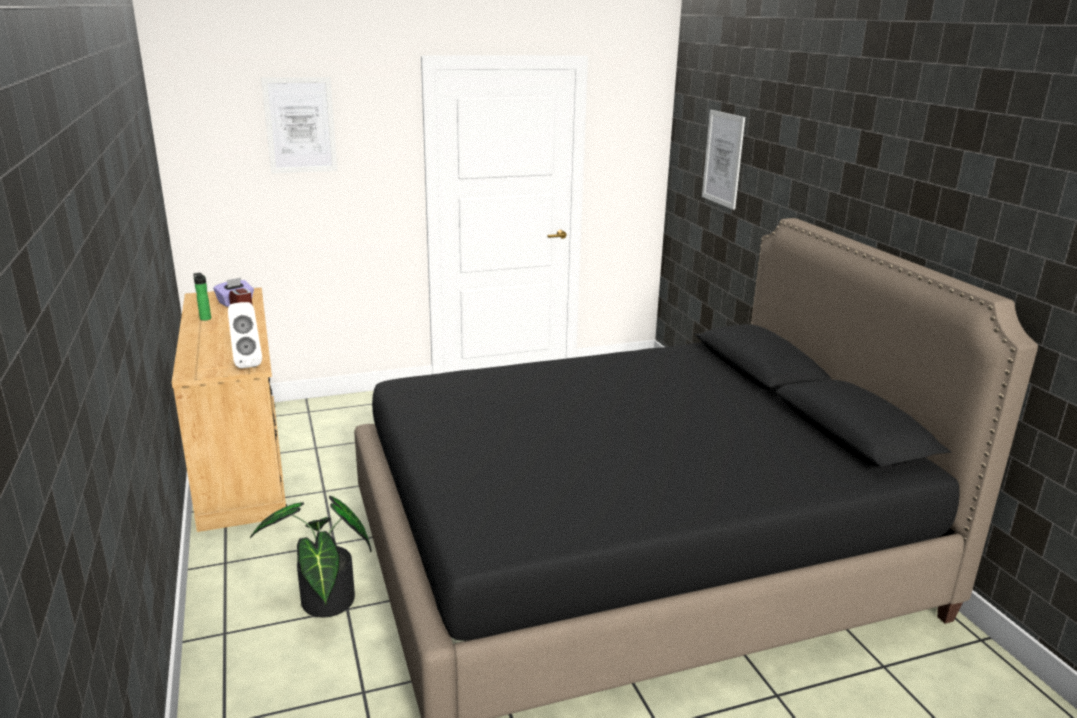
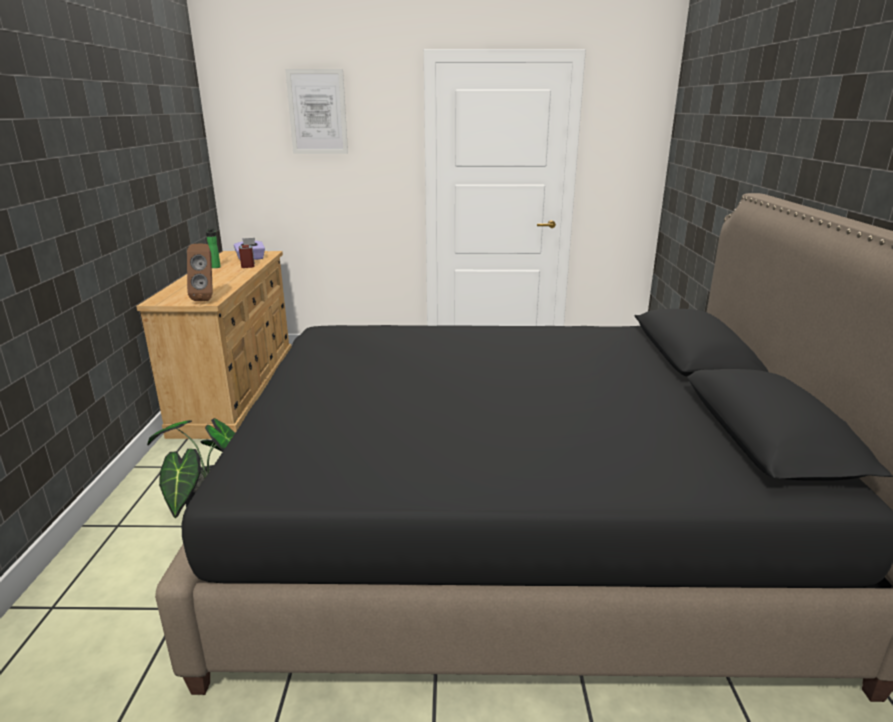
camera: 20 degrees right, 0 degrees up
(247, 363) = (206, 298): white speaker -> brown speaker
(723, 158) = (708, 144): picture -> none

